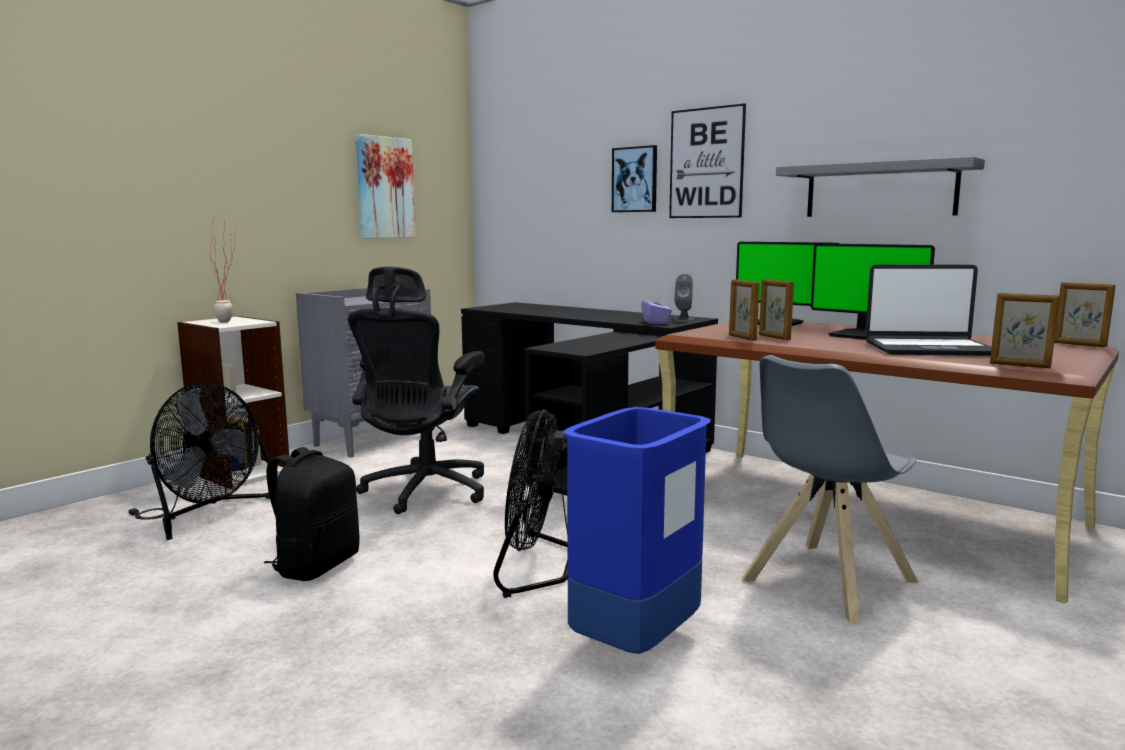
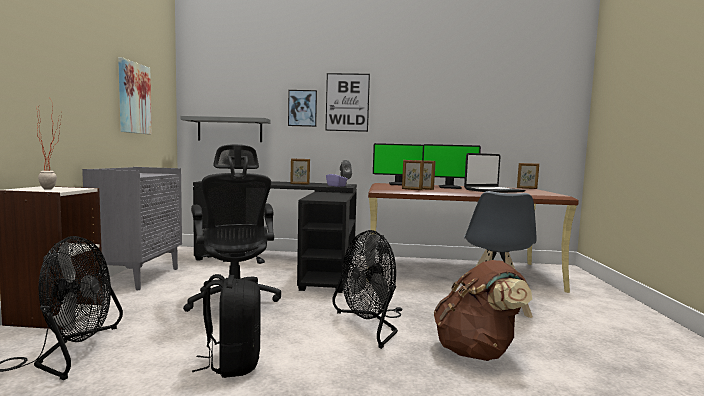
camera: 35 degrees left, 5 degrees down
(636, 644) = (477, 352): blue trash can -> brown backpack
(880, 190) = (438, 121): grey shelf -> grey shelf (230, 130)
(1020, 365) = (543, 194): picture frame -> picture frame (299, 184)

